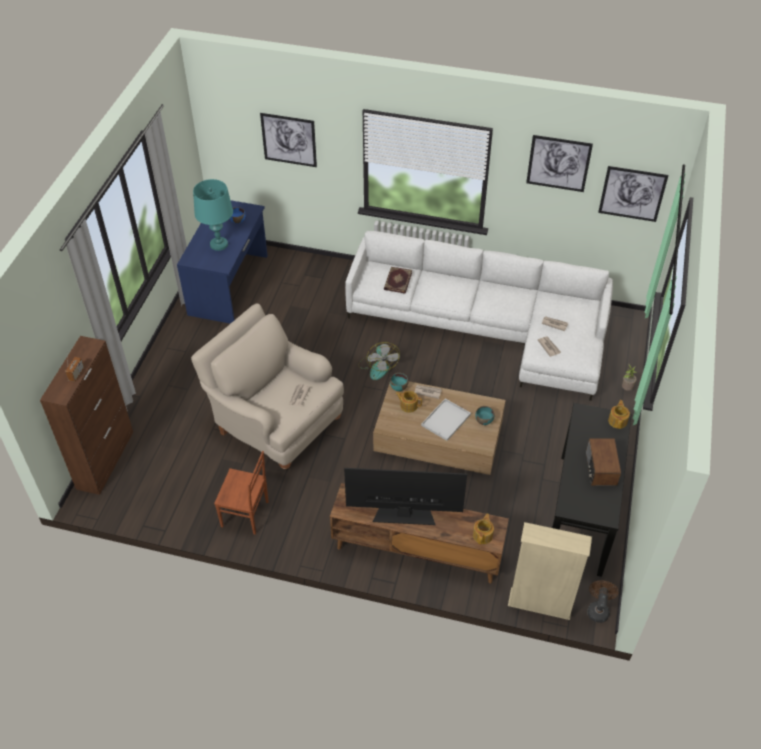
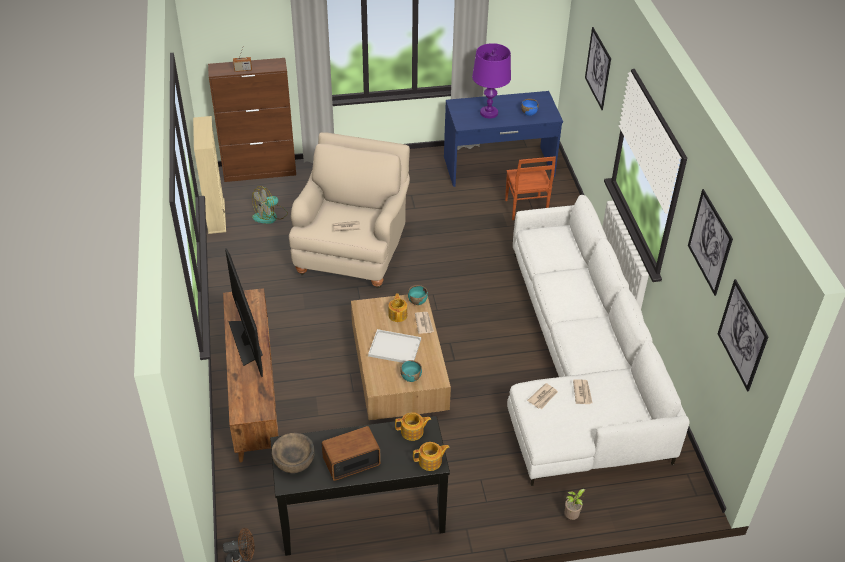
camera: 65 degrees right, 5 degrees down
(219, 244) = (489, 113): turquoise table lamp -> purple table lamp
(245, 515) = (242, 268): brown chair -> brown chair (525, 209)
(377, 366) = (465, 296): fan -> fan (270, 216)
(397, 281) = (553, 251): book -> none
(483, 535) = (246, 404): teapot -> teapot (412, 432)
(540, 604) = (229, 509): beige bookcase -> beige bookcase (216, 216)
(586, 505) = (294, 460): none -> brown bowl

